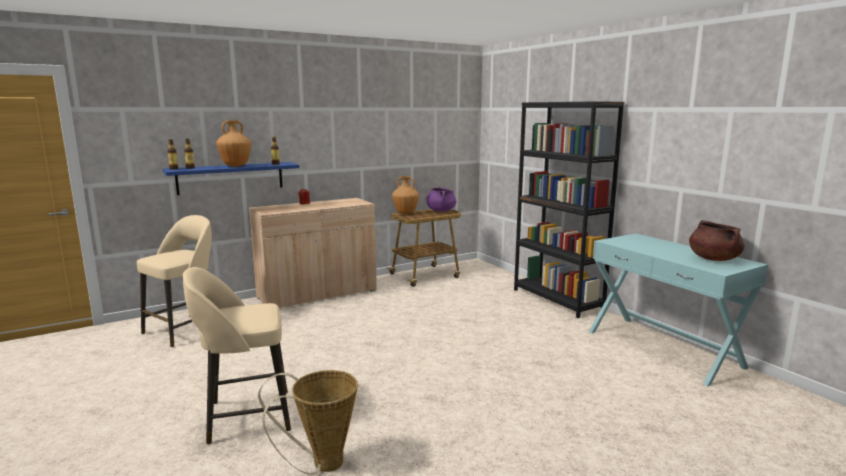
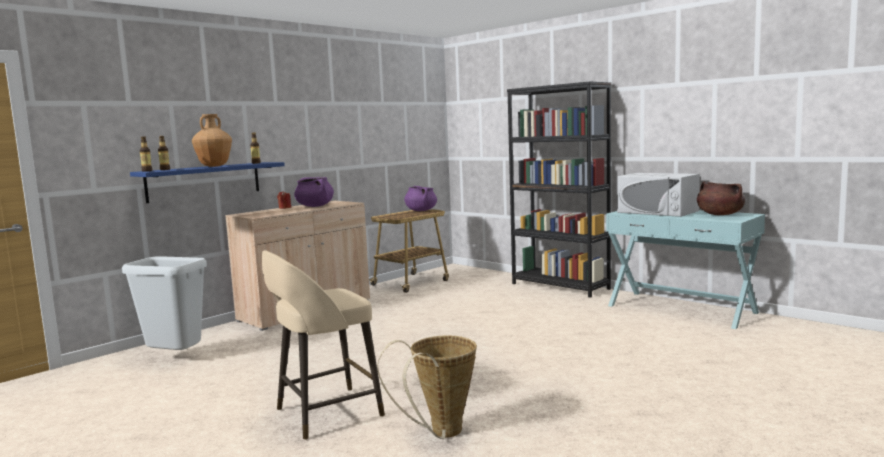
camera: 15 degrees left, 5 degrees down
(184, 330) = (176, 358): beige stool -> grey trash can
(329, 204) = (315, 206): none -> purple cooking pot
(405, 213) = (386, 215): brown vase -> none
(650, 245) = (657, 211): none -> white microwave

